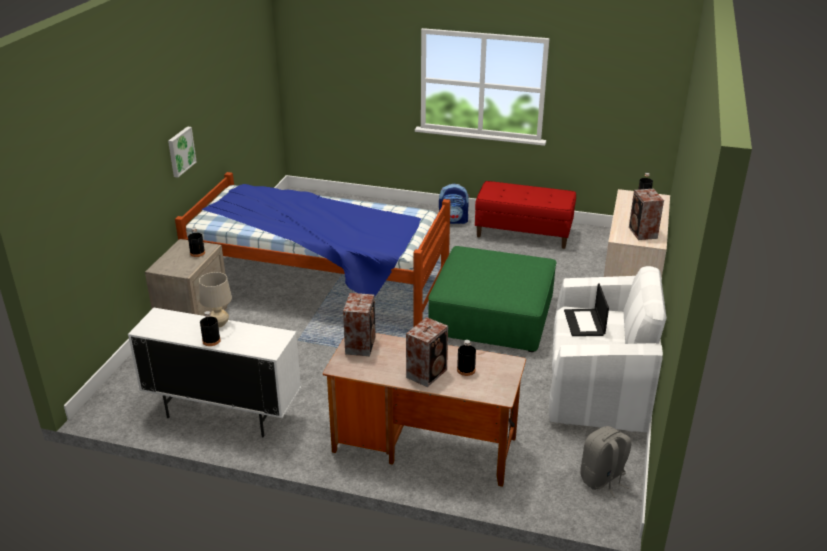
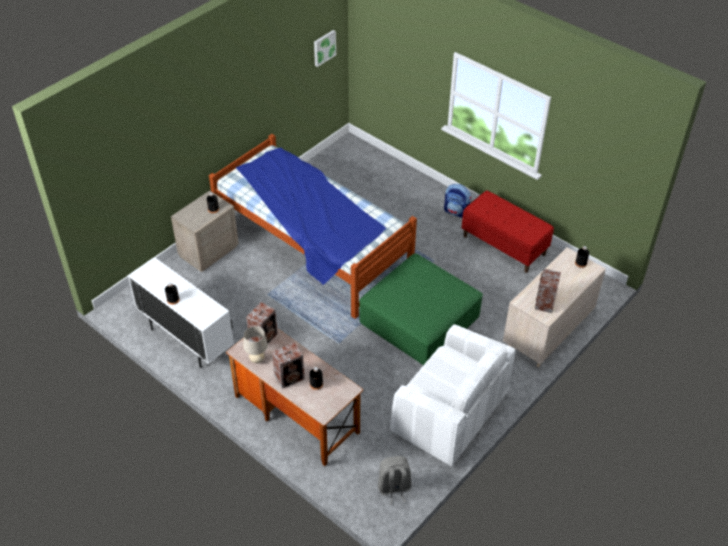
camera: 25 degrees right, 15 degrees up
(180, 151) = (221, 126): picture -> picture (324, 47)
(219, 324) = (185, 287): beige table lamp -> beige table lamp (257, 360)
(584, 323) = (448, 367): laptop -> none

